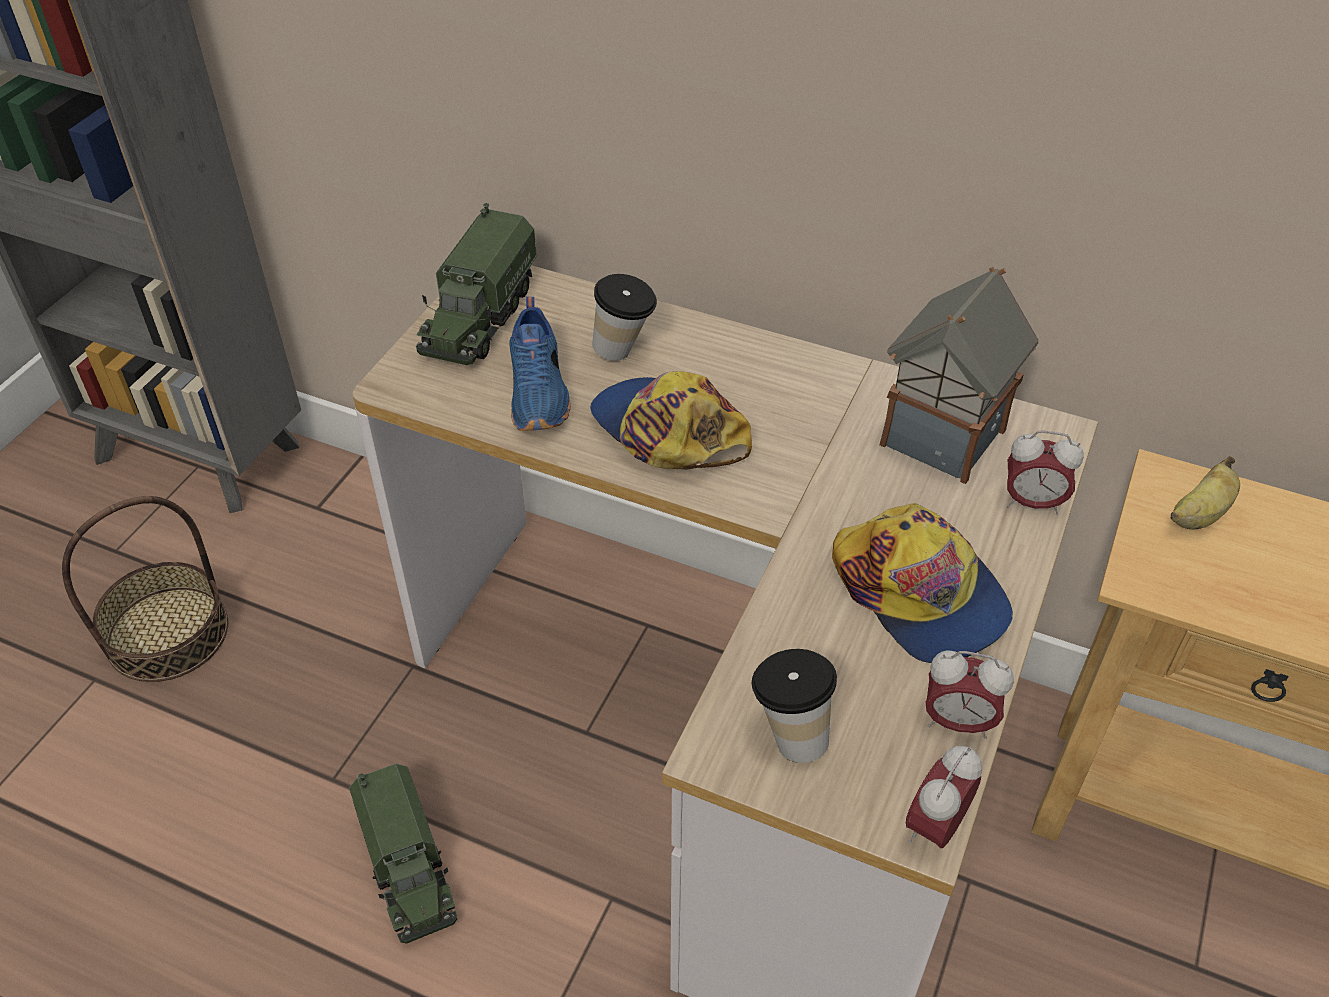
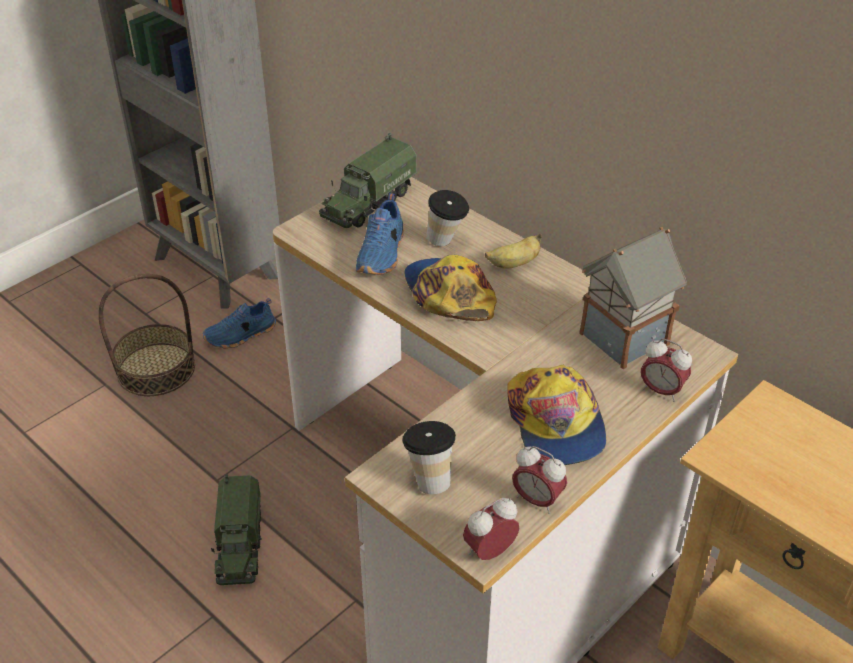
camera: 20 degrees right, 5 degrees down
(278, 547) = (241, 335): none -> blue shoe
(1199, 515) = (780, 429): banana -> banana (514, 264)

